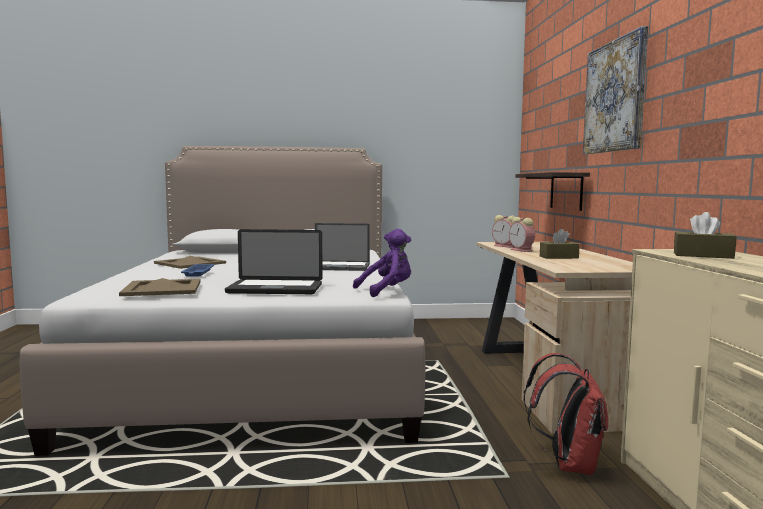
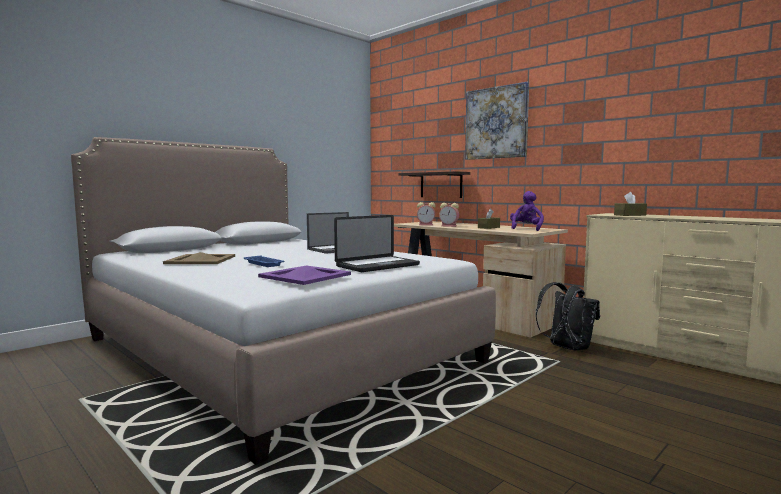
camera: 40 degrees left, 0 degrees up
(163, 288) = (305, 275): beige tray -> purple tray
(387, 291) = (443, 258): purple plush toy -> purple plush toy (526, 229)
(568, 464) = (566, 348): red backpack -> black backpack

